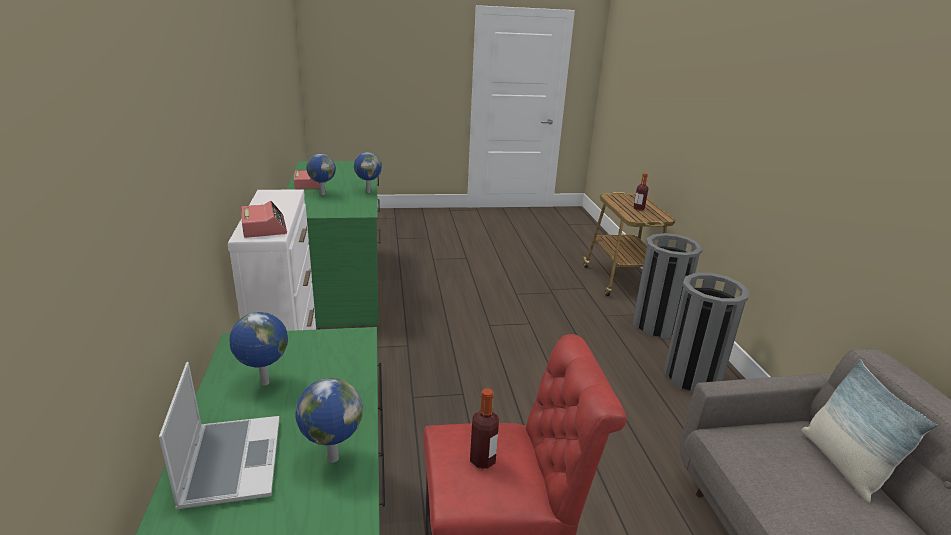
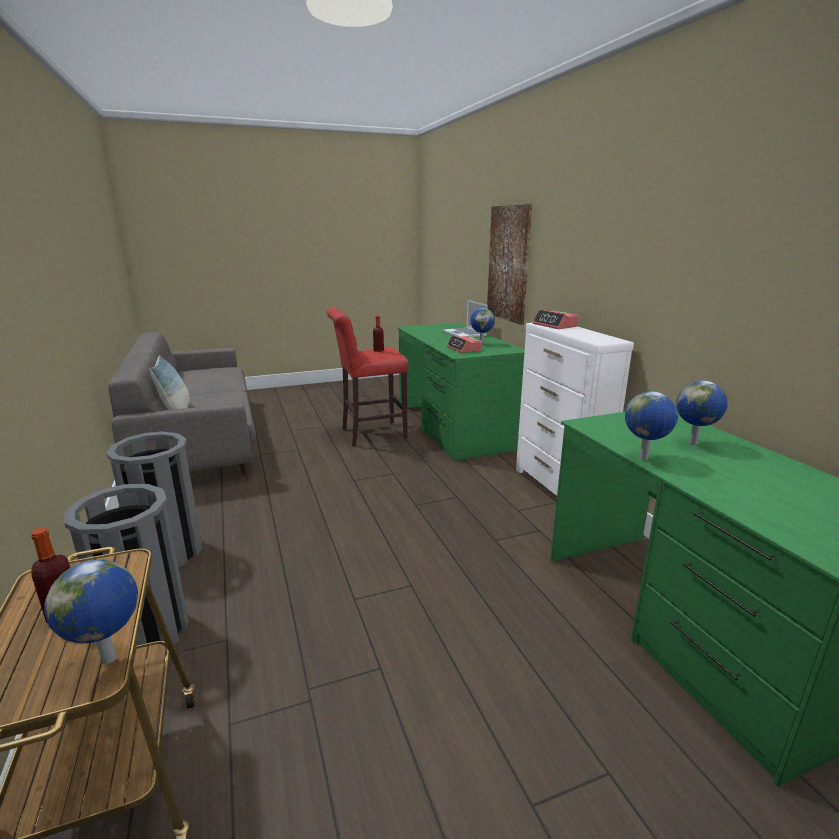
camera: 170 degrees right, 5 degrees down
(152, 239) = (509, 264): none -> picture
(308, 184) = (761, 460): alarm clock -> alarm clock (464, 349)
(332, 458) = (432, 336): globe -> globe (110, 659)

